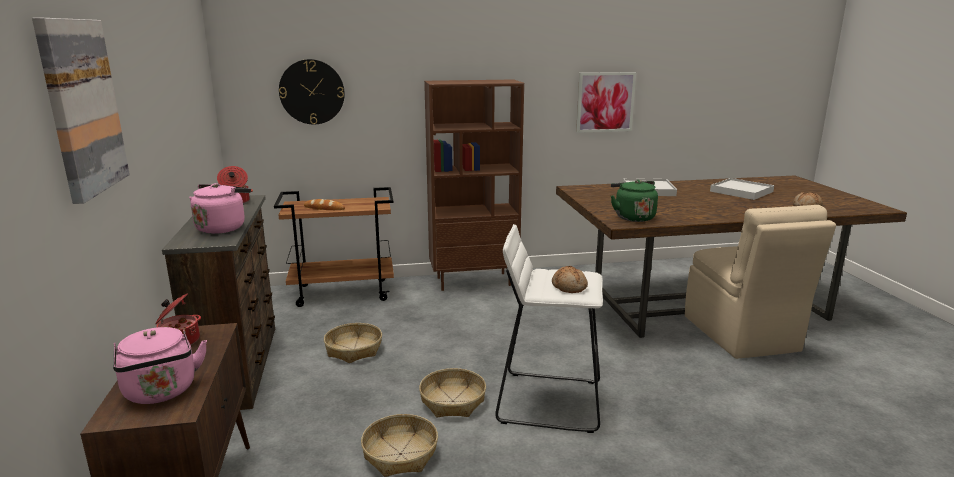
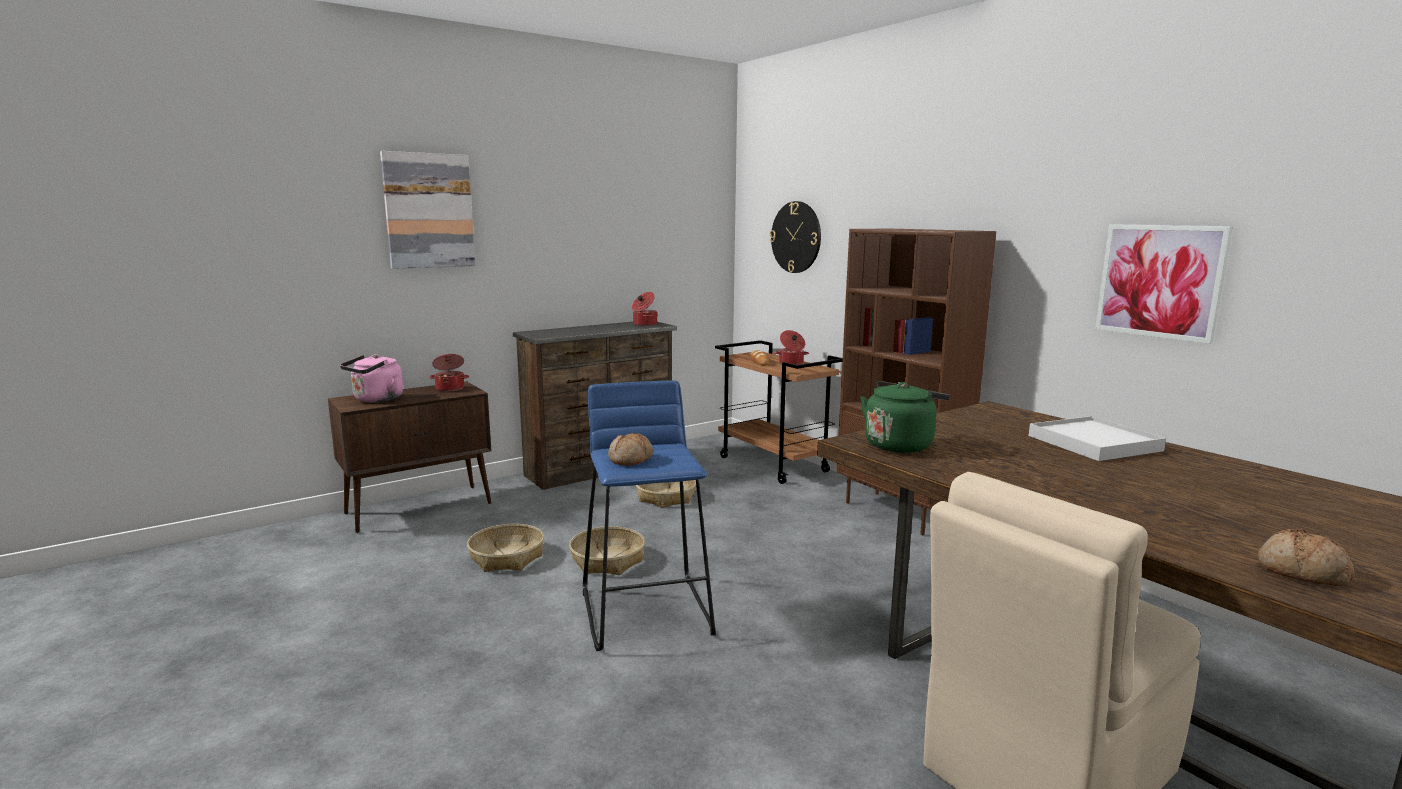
camera: 65 degrees right, 5 degrees down
(222, 227) = (572, 332): pink kettle -> none
(349, 203) = (791, 363): none -> cooking pot
(548, 400) = (647, 611): white stool -> blue stool
(741, 191) = (1283, 507): white tray -> none

